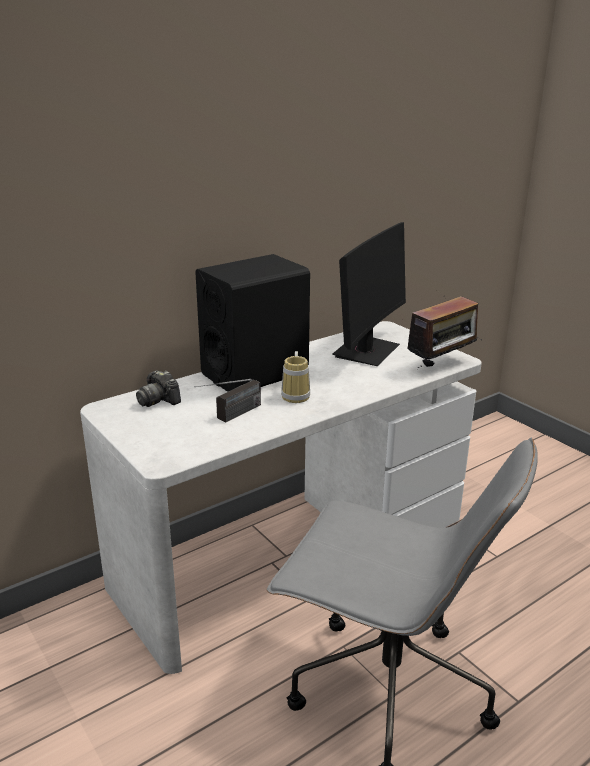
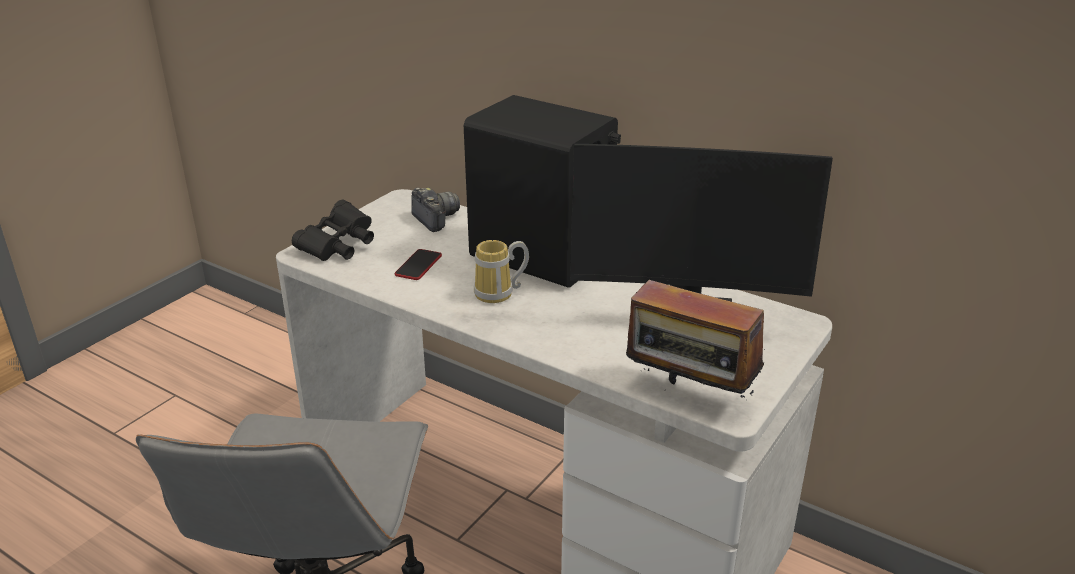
camera: 70 degrees right, 5 degrees up
(158, 400) = (435, 219): camera -> camera turned 120 degrees clockwise
(166, 445) = (338, 247): none -> black binoculars
(230, 417) = (418, 265): radio -> phone

